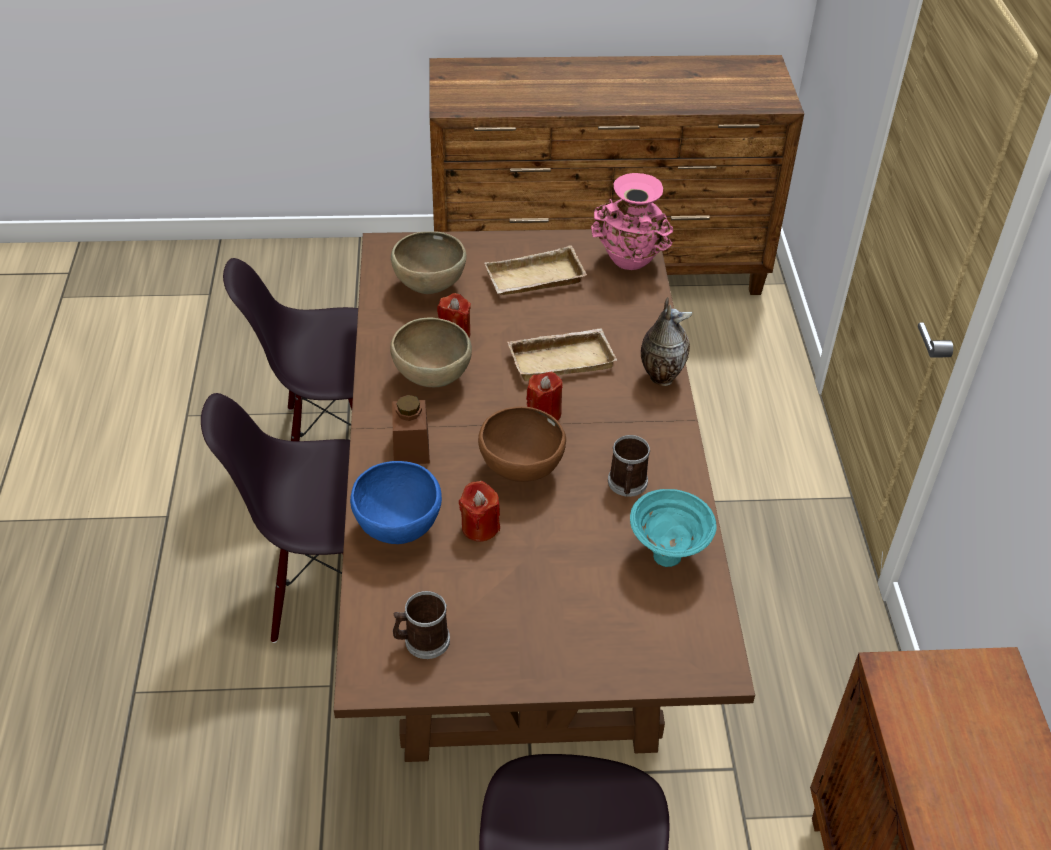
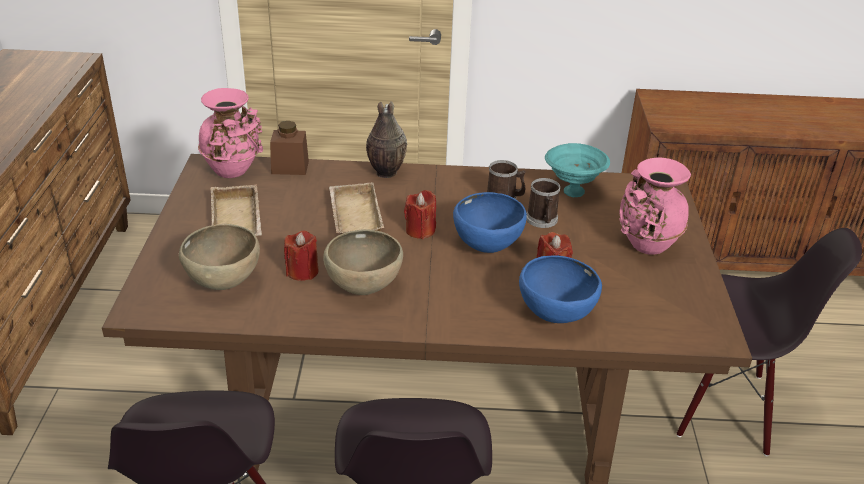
camera: 85 degrees left, 10 degrees down
(411, 448) = (456, 305): brown jar -> brown jar (290, 167)
(422, 641) = (673, 308): mug -> mug (542, 221)
(521, 471) = (487, 247): brown bowl -> blue bowl
(551, 625) = (645, 246): none -> pink vase

